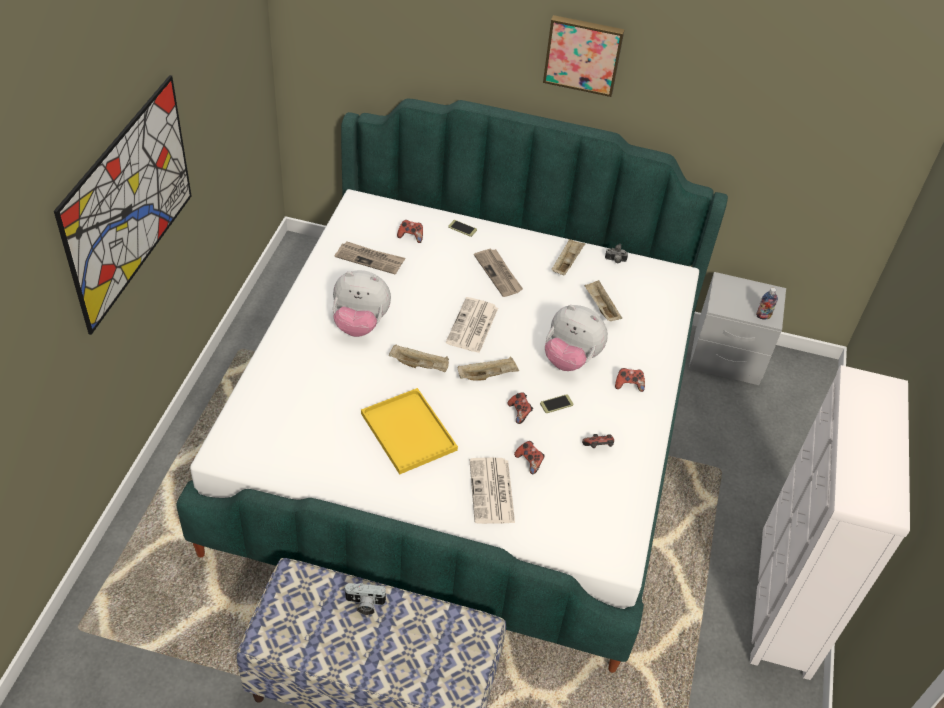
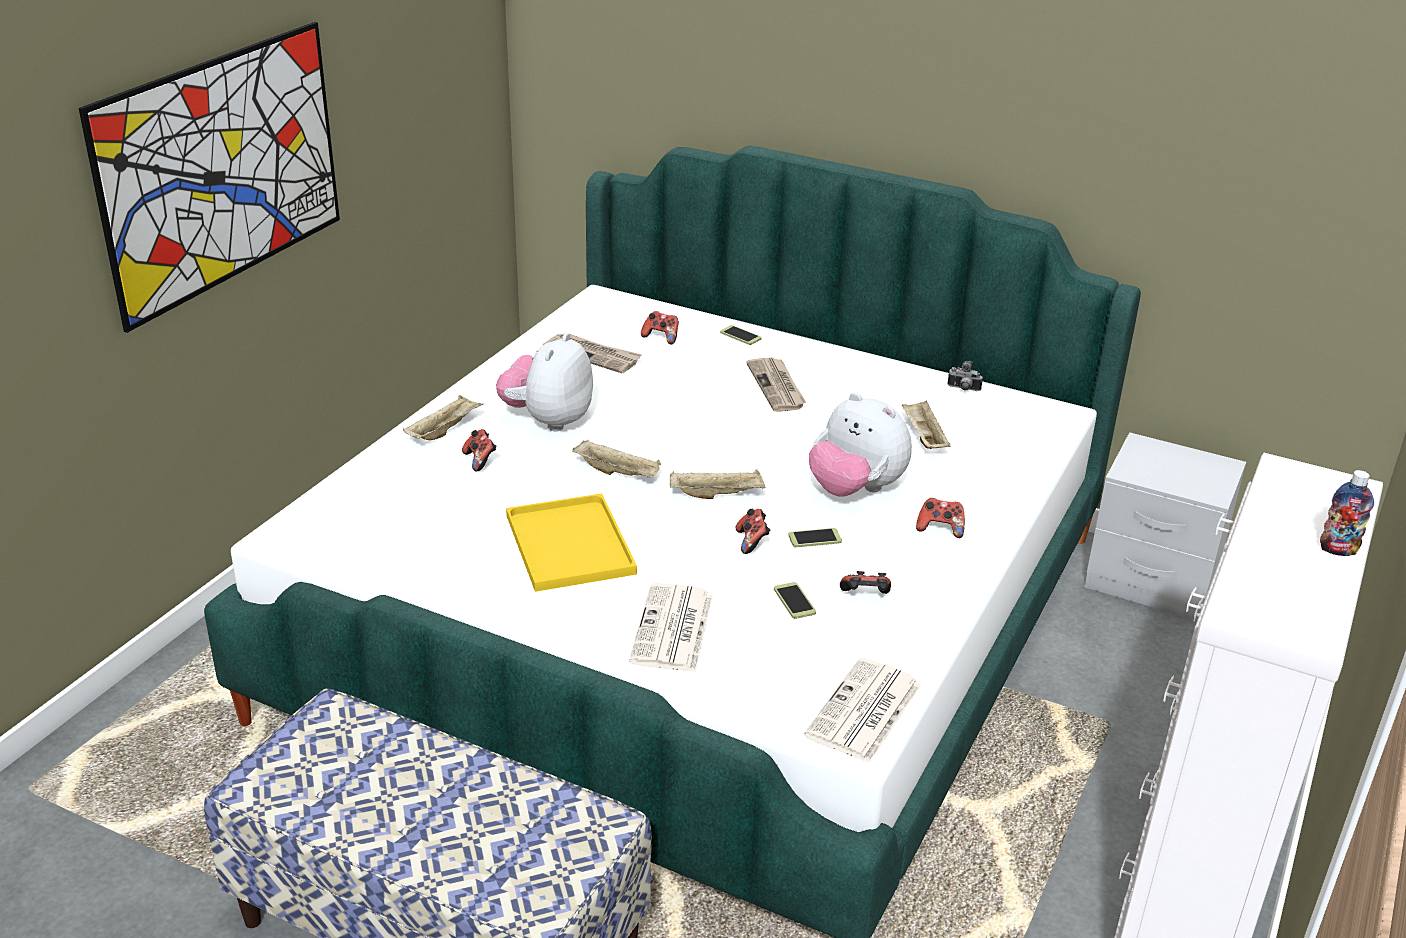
camera: 15 degrees right, 15 degrees down
(360, 324) = (548, 420): plush toy -> plush toy turned 90 degrees clockwise
(364, 604) = (427, 763): camera -> none
(472, 326) = (715, 439): newspaper -> newspaper (864, 712)
(529, 462) = (746, 601): game controller -> game controller (480, 460)
(557, 457) = (794, 601): none -> phone
(566, 263) = (885, 385): beige tray -> beige tray (444, 430)
(583, 54) = (919, 65): picture -> none
(763, 316) = (1199, 490): bottle -> bottle (1338, 550)

